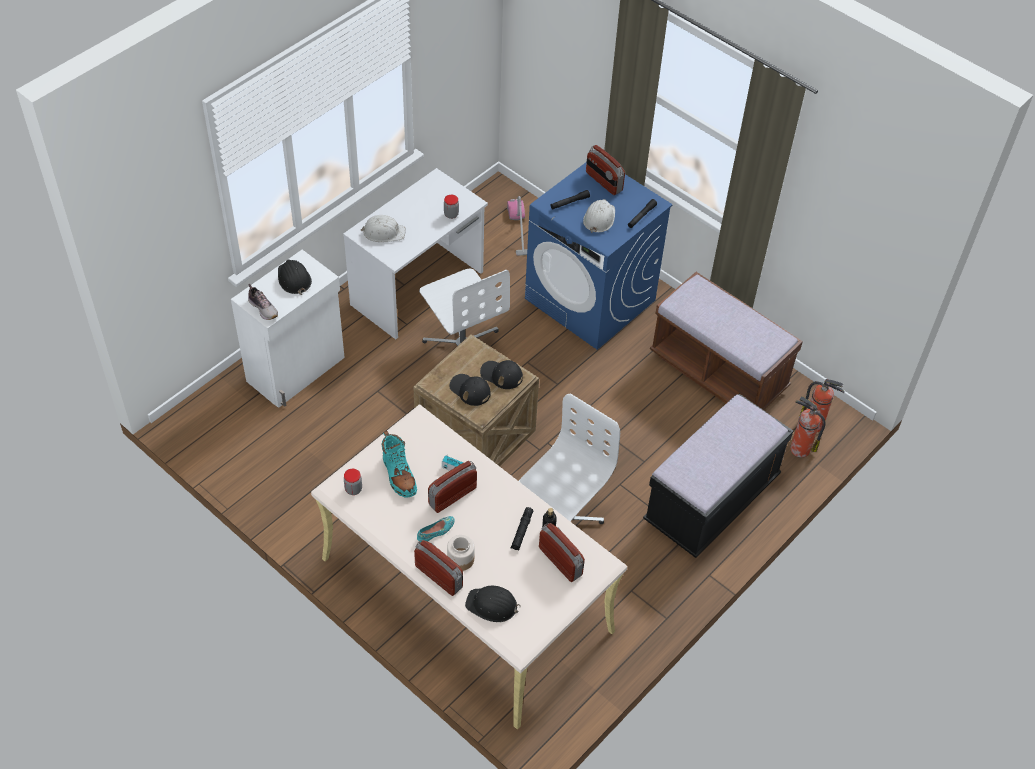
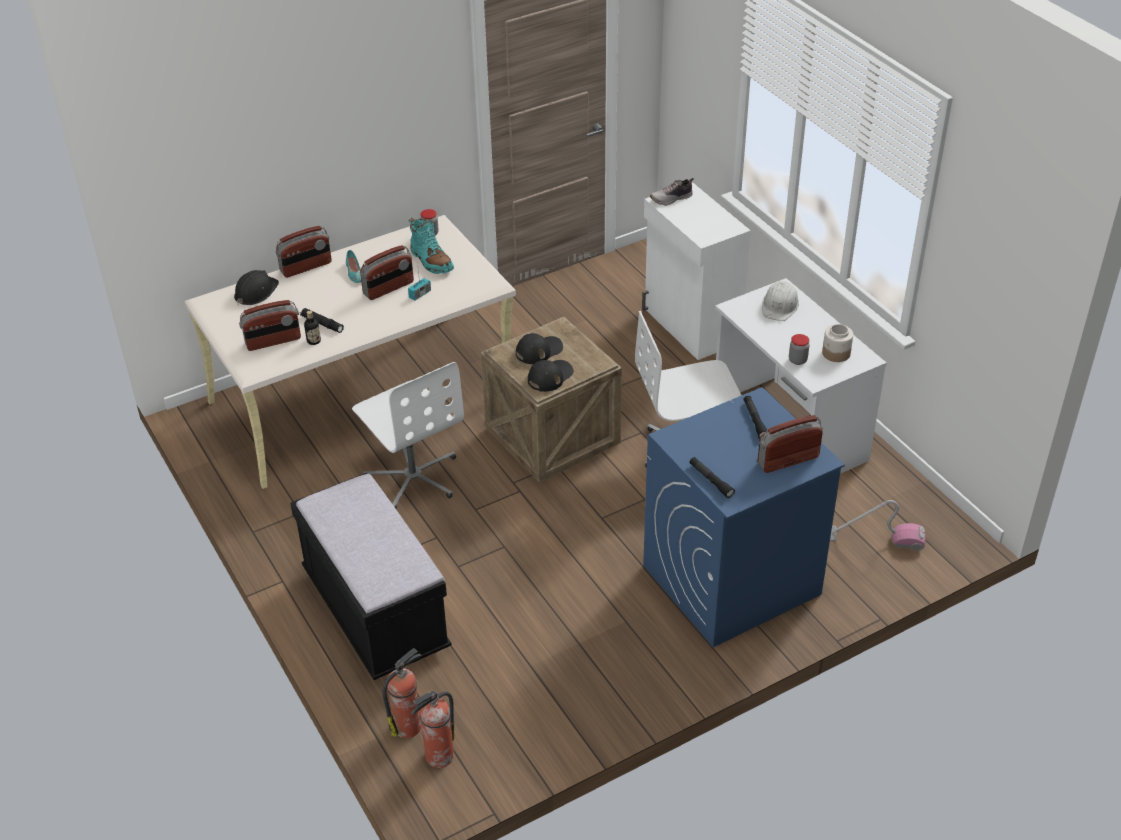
camera: 110 degrees right, 10 degrees down
(294, 279) = (706, 220): black hard hat -> none
(399, 475) = (431, 261): turquoise boot -> turquoise boot turned 120 degrees counterclockwise
(452, 496) = (388, 288): radio -> radio turned 75 degrees clockwise
(461, 559) = (315, 282): jar -> jar (836, 353)
(599, 218) = (718, 440): white hard hat -> none
(718, 372) = (565, 678): brown bench -> none

